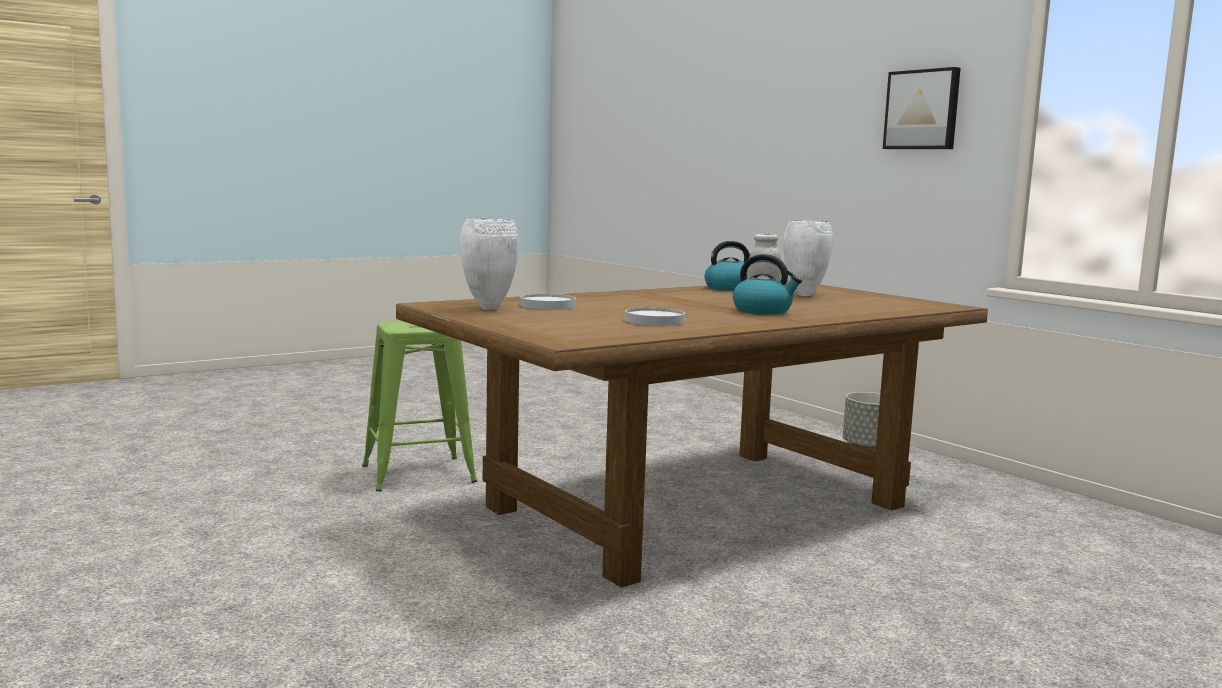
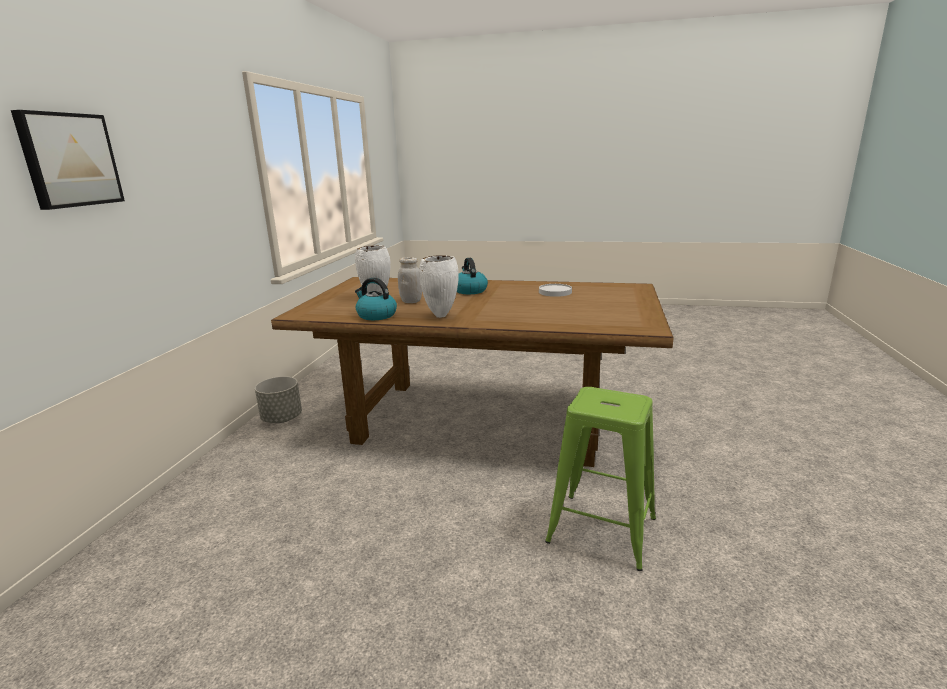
camera: 130 degrees left, 10 degrees up
(488, 308) = (619, 317): white vase -> white vase (440, 316)
(547, 305) = (573, 314): white plate -> none
(923, 110) = (204, 159): picture -> picture (69, 160)

